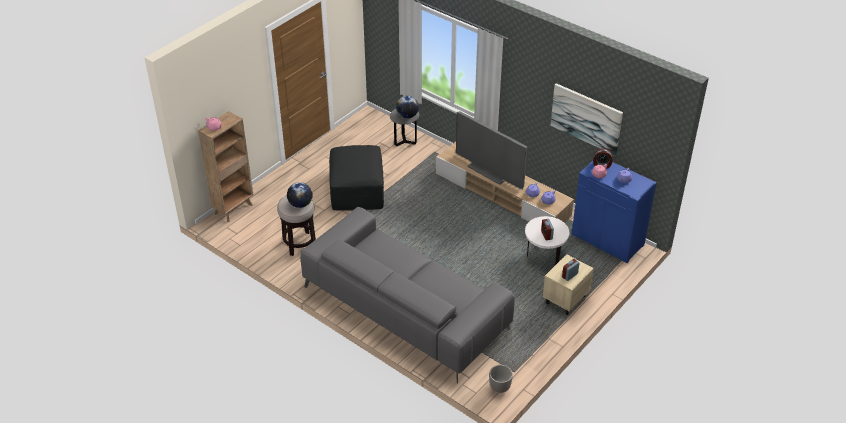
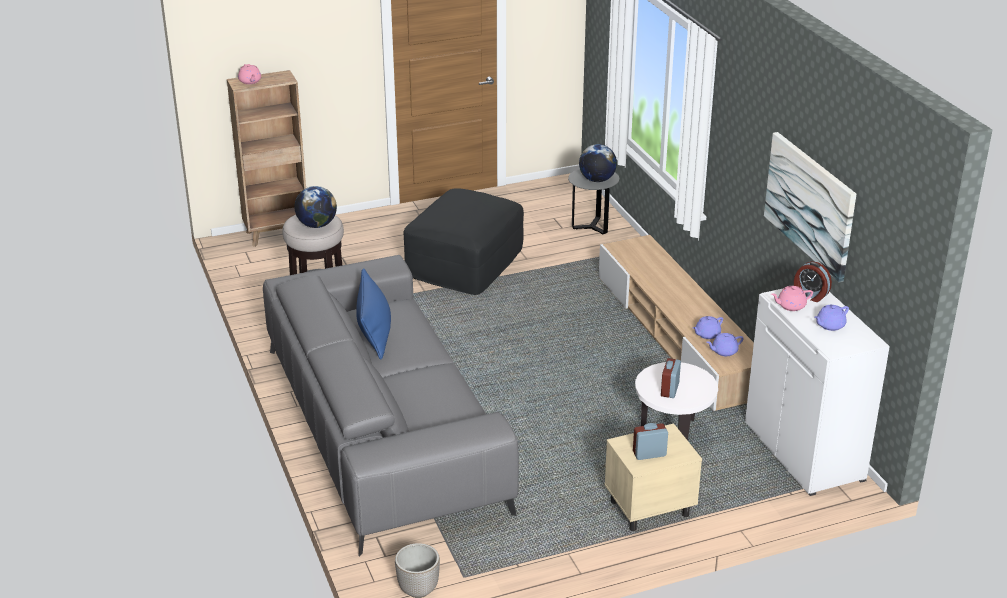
camera: 30 degrees right, 10 degrees down
(381, 259) = (374, 333): none -> blue pillow
(490, 171) = (667, 285): television -> none
(608, 240) = (805, 452): blue cabinet -> white cabinet

